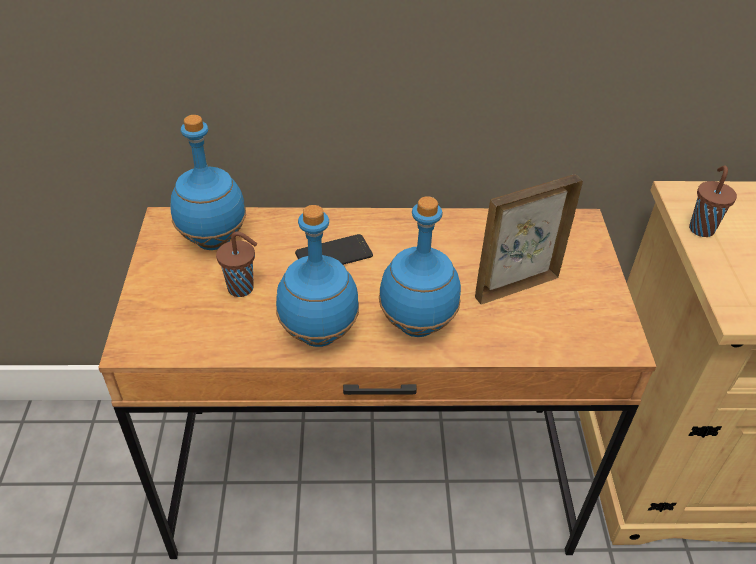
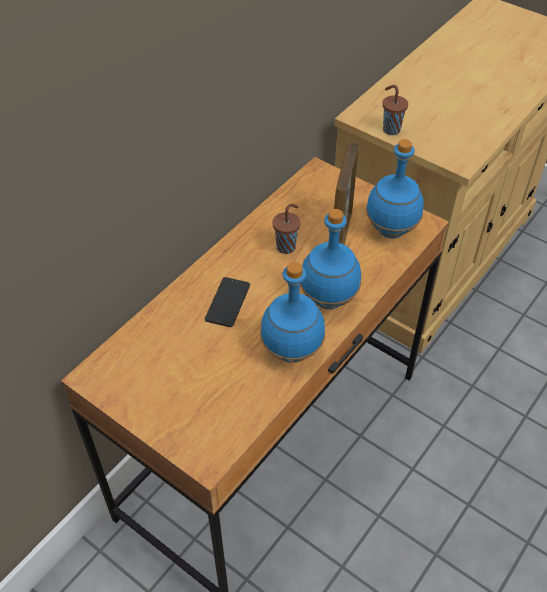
camera: 50 degrees left, 5 degrees up
(213, 241) = (145, 360): blue bottle -> blue bottle (391, 230)
(242, 288) = (211, 369): brown cup -> brown cup (287, 246)

